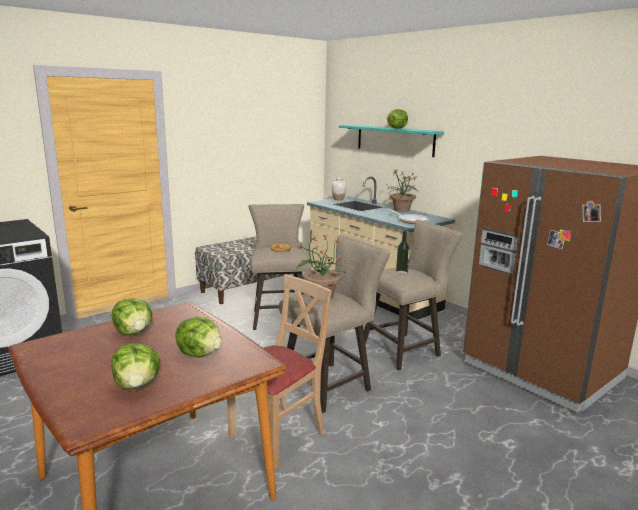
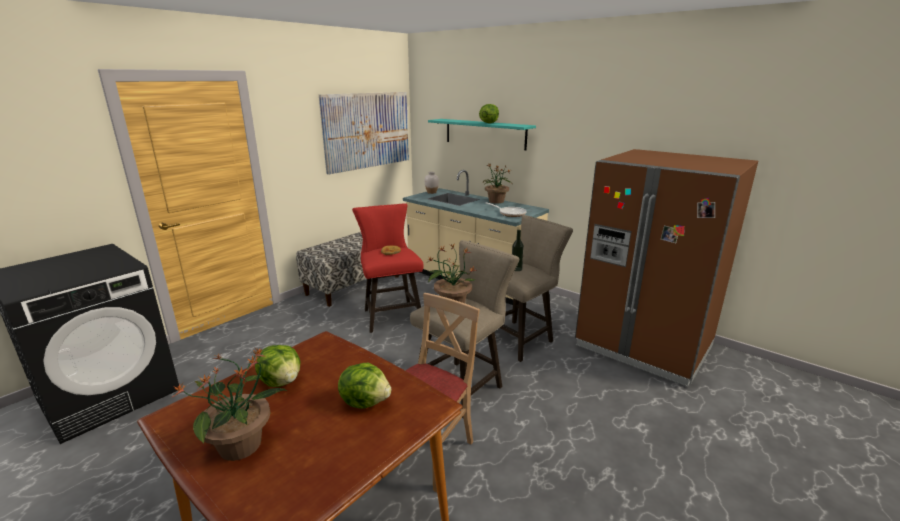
camera: 10 degrees left, 5 degrees up
(84, 371) = (242, 445): none -> potted plant
(137, 385) = (312, 457): lettuce -> none
(278, 134) = (367, 130): none -> picture
(279, 316) = (391, 314): beige stool -> red stool

